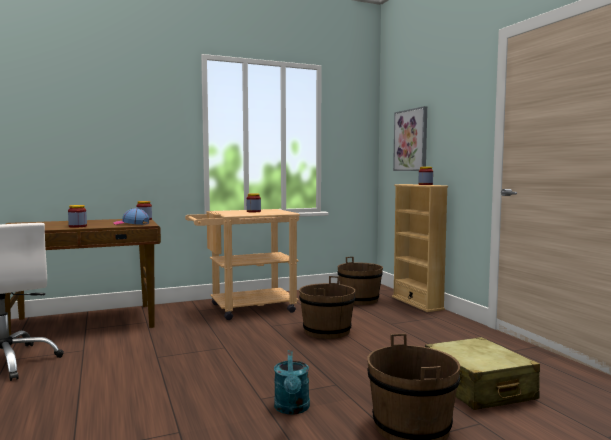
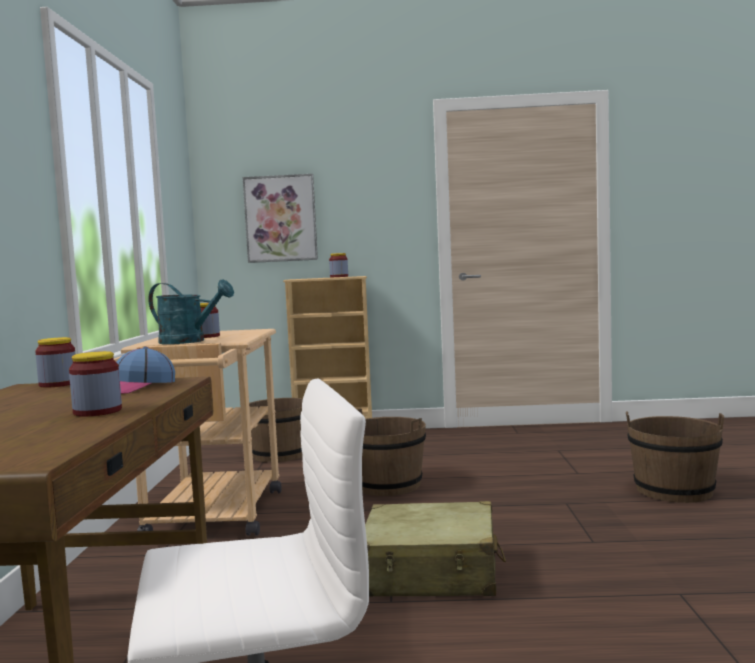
camera: 65 degrees left, 0 degrees up
(292, 409) = (626, 529): turquoise watering can -> turquoise watering can (189, 341)
(478, 388) = (598, 458): beige suitcase -> beige suitcase (431, 573)

